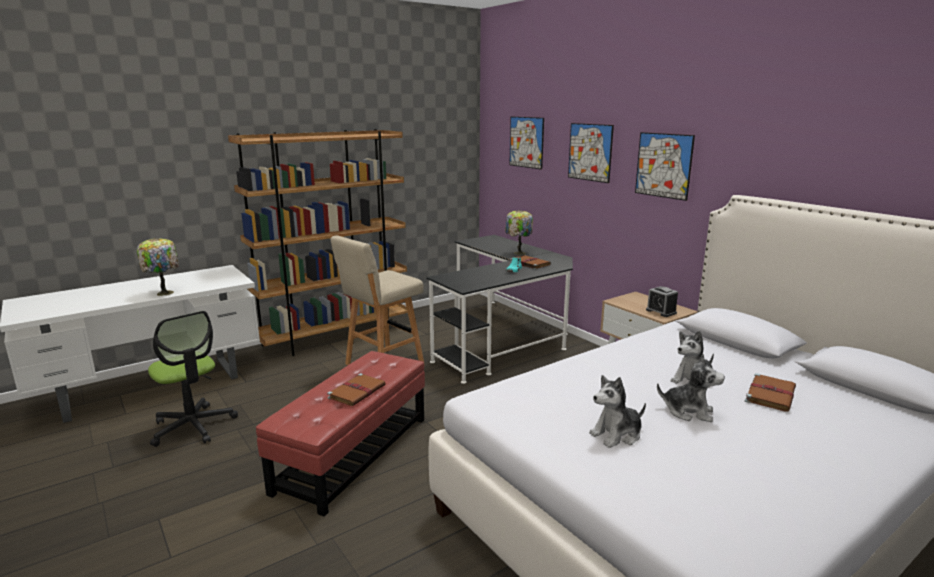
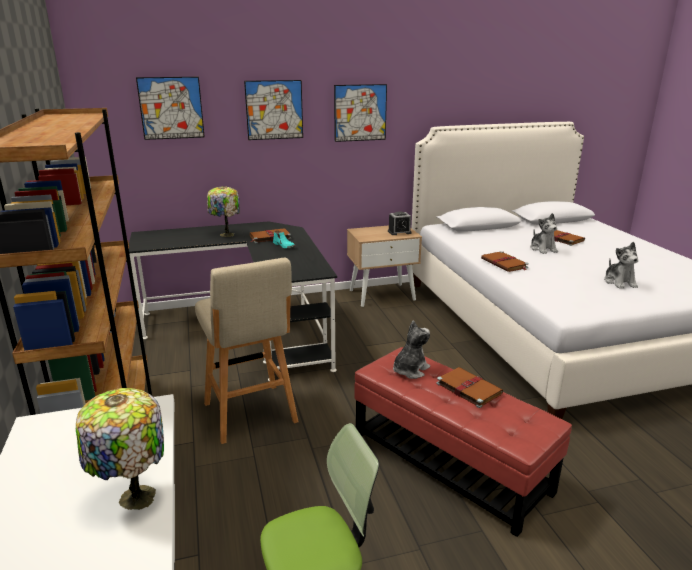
camera: 70 degrees left, 5 degrees up
(600, 361) = (504, 263): none -> brown book
(688, 411) = (586, 259): plush toy -> plush toy (410, 370)

